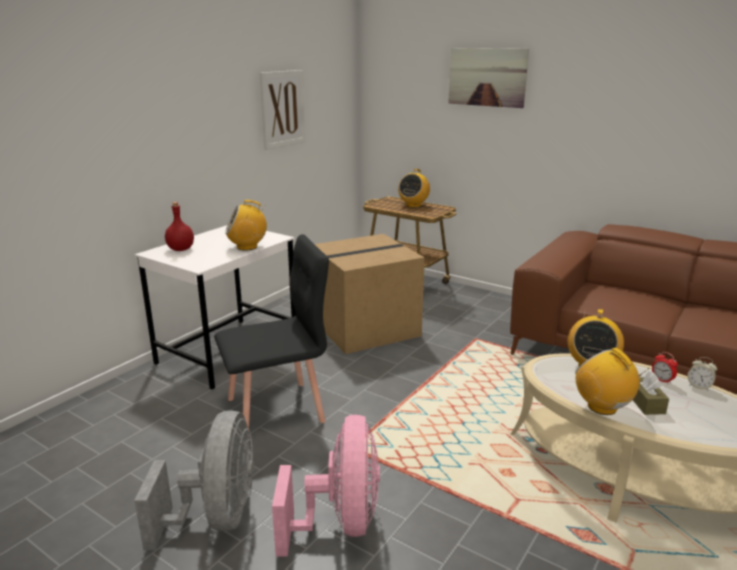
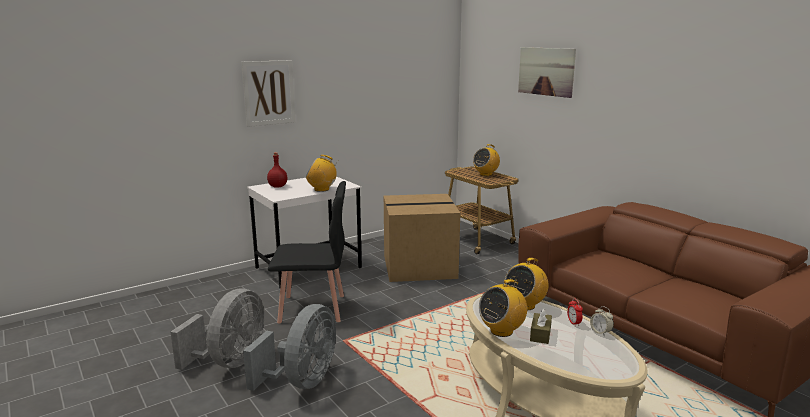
camera: 20 degrees right, 5 degrees down
(282, 109) = (382, 91): picture -> picture (268, 93)
(340, 522) = (302, 381): pink fan -> grey fan
(602, 407) = (501, 331): radio -> radio turned 120 degrees counterclockwise

